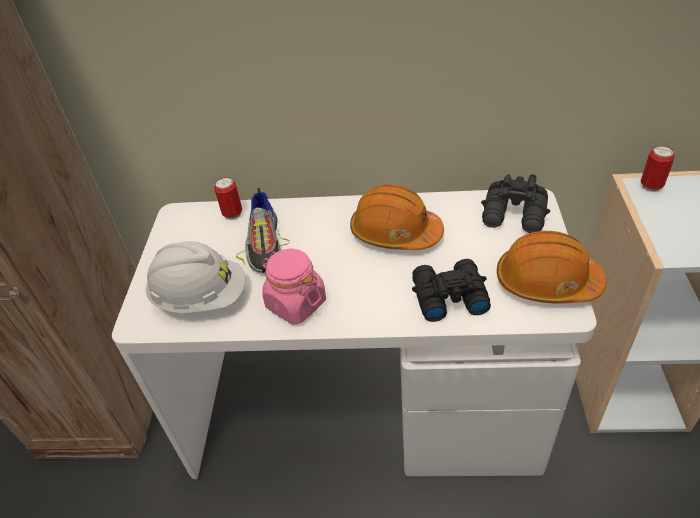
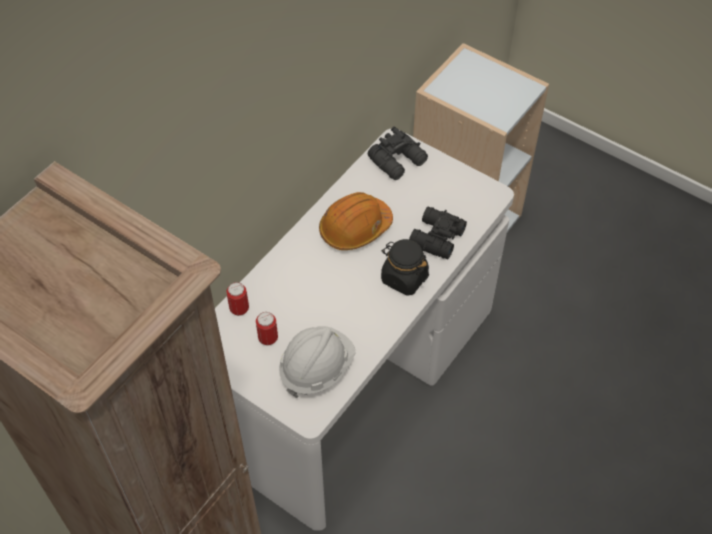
camera: 60 degrees left, 10 degrees up
(265, 244) = (295, 306): shoe -> none
(295, 303) = (372, 317): pink jar -> none
(369, 300) = (404, 278): none -> black jar
(546, 282) = (465, 187): orange hard hat -> none
(651, 186) = (443, 84): can -> can (268, 338)

